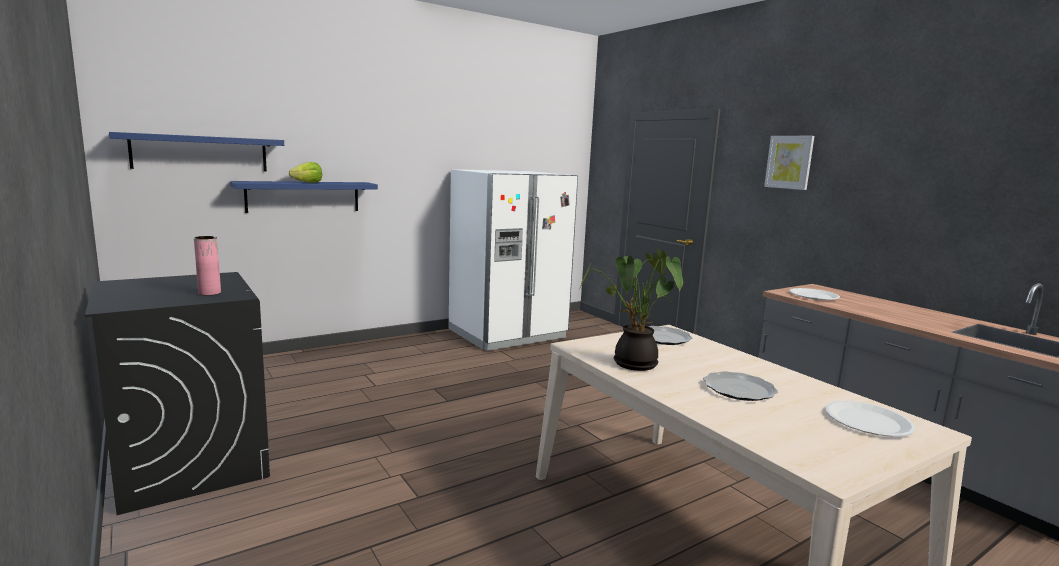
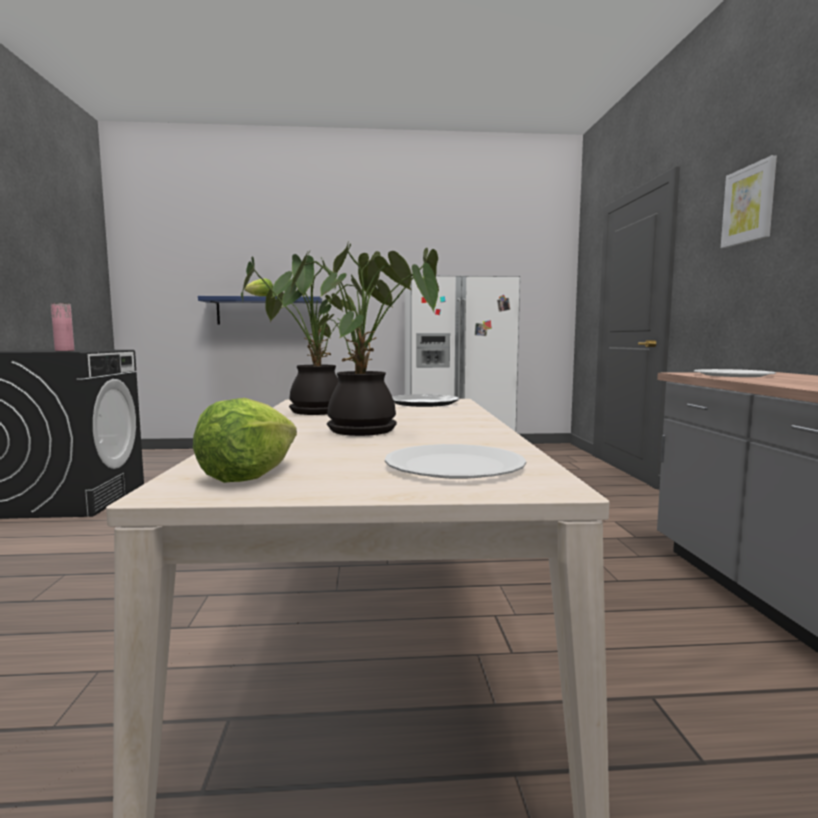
camera: 30 degrees right, 5 degrees down
(200, 153) = (185, 275): blue shelf -> none
(738, 389) = (367, 431): plate -> potted plant
(818, 454) = (248, 475): none -> lettuce

